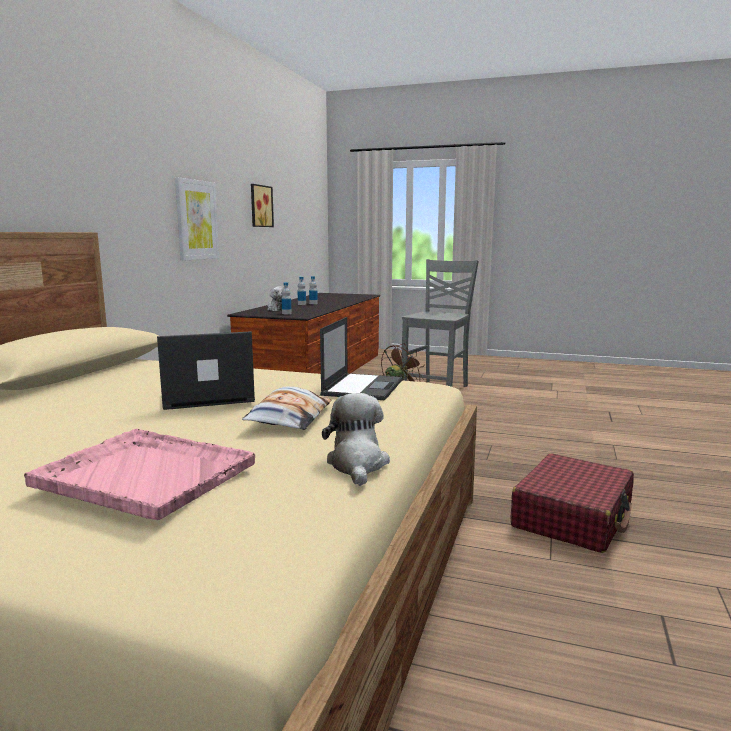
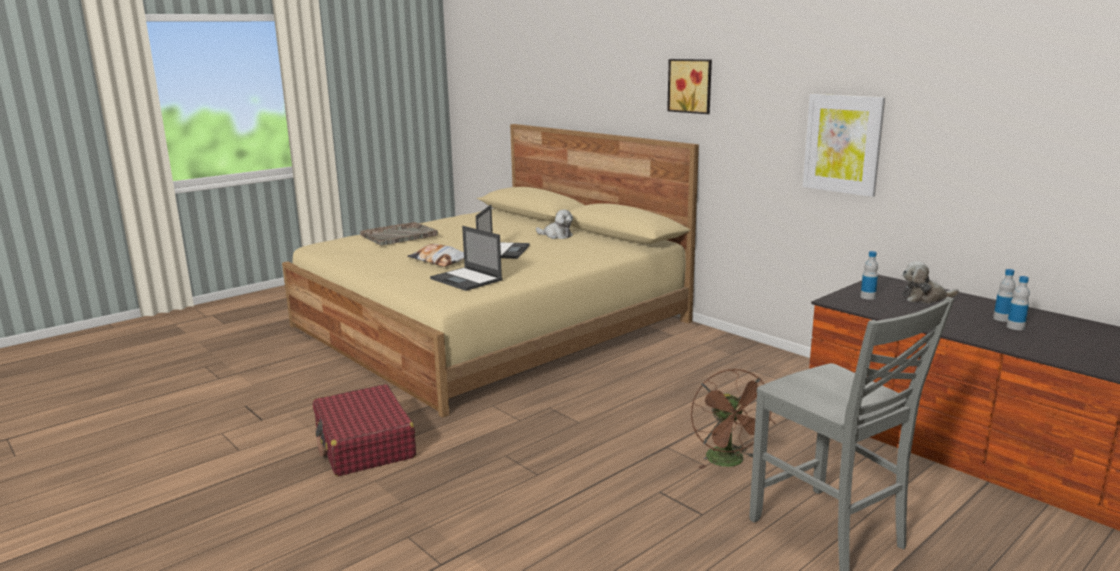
camera: 120 degrees right, 5 degrees up
(144, 474) = (400, 235): pink tray -> grey tray
(260, 206) = (1025, 132): picture -> picture (691, 86)
(357, 464) = (359, 261): plush toy -> plush toy (556, 236)

